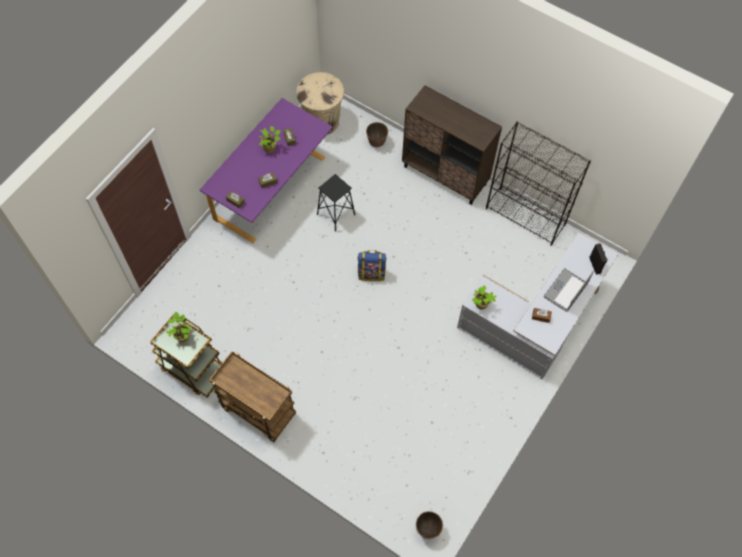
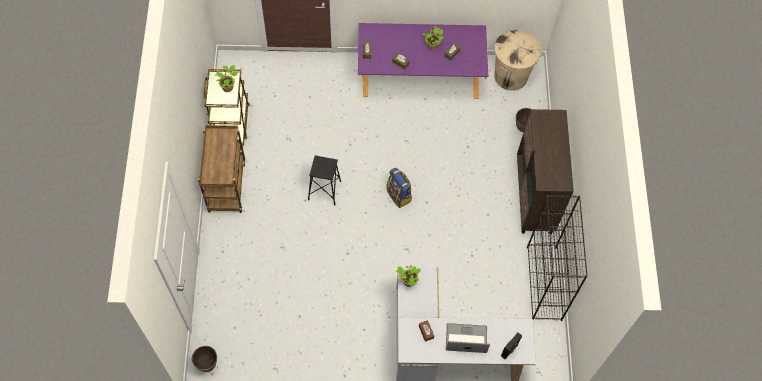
camera: 55 degrees right, 0 degrees up
(335, 214) = (432, 138): black stool -> black stool (324, 190)

